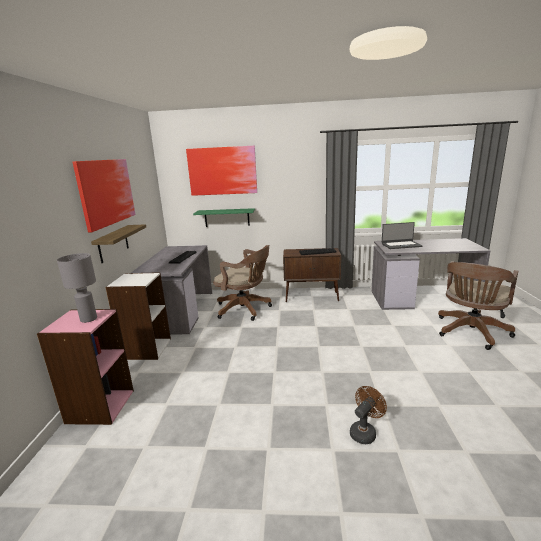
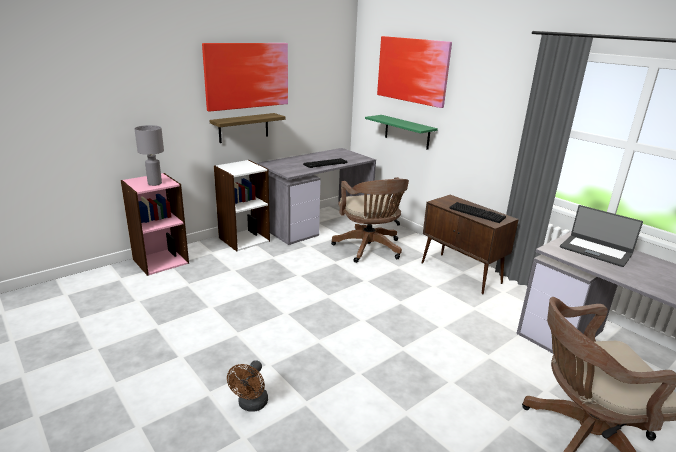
camera: 45 degrees right, 5 degrees up
(365, 432) = (251, 405): brown fan -> brown fan turned 105 degrees clockwise

